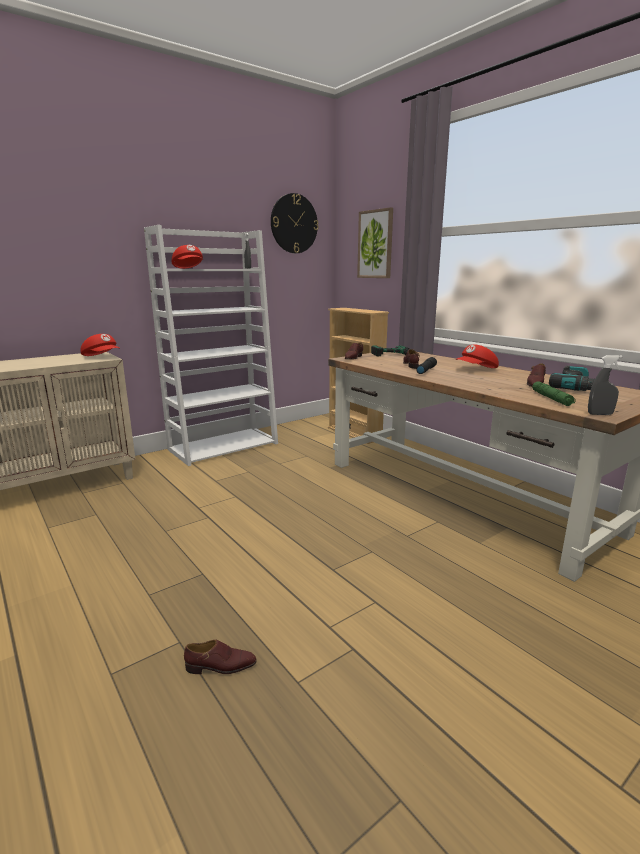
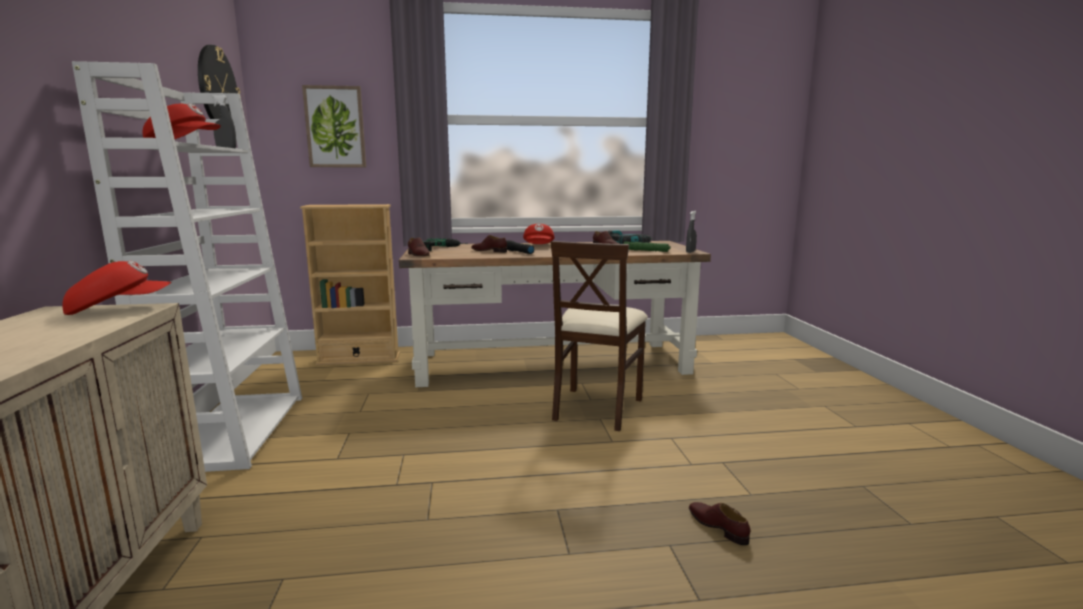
camera: 60 degrees left, 5 degrees down
(221, 666) = (717, 527): brown shoe -> brown shoe turned 60 degrees counterclockwise
(391, 543) = (596, 408): none -> beige chair

